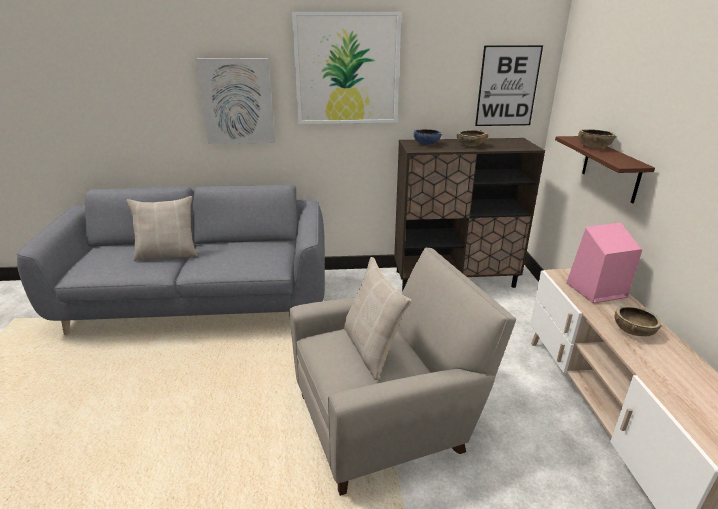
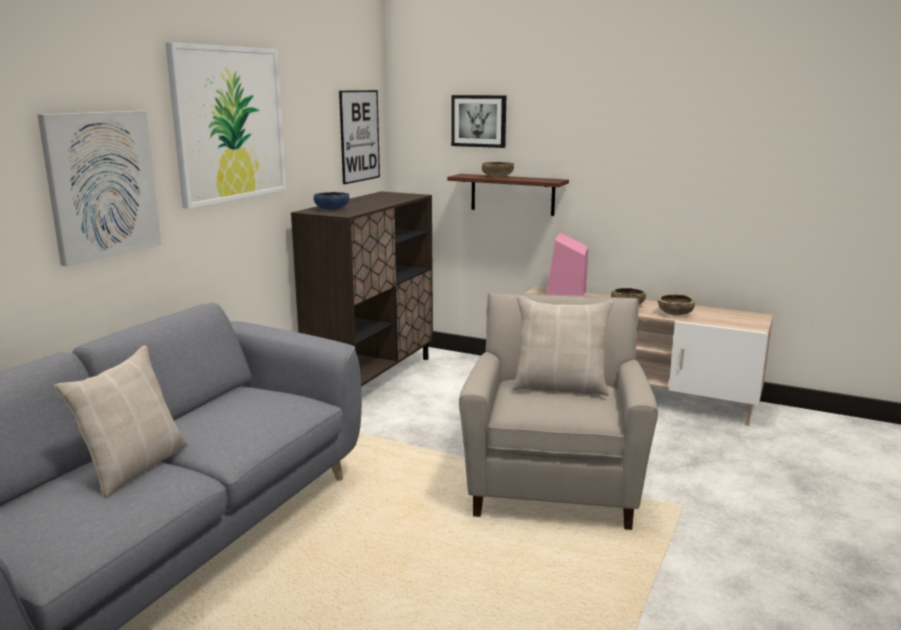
camera: 60 degrees left, 10 degrees down
(471, 145) = (371, 202): brown bowl -> brown bowl (675, 314)
(607, 84) = (479, 121): none -> picture

